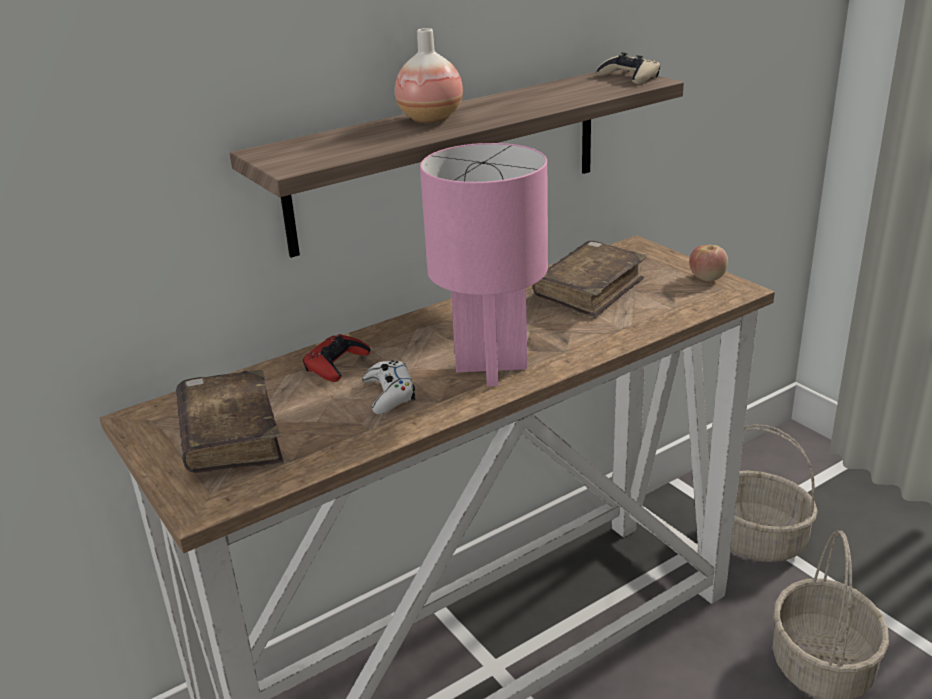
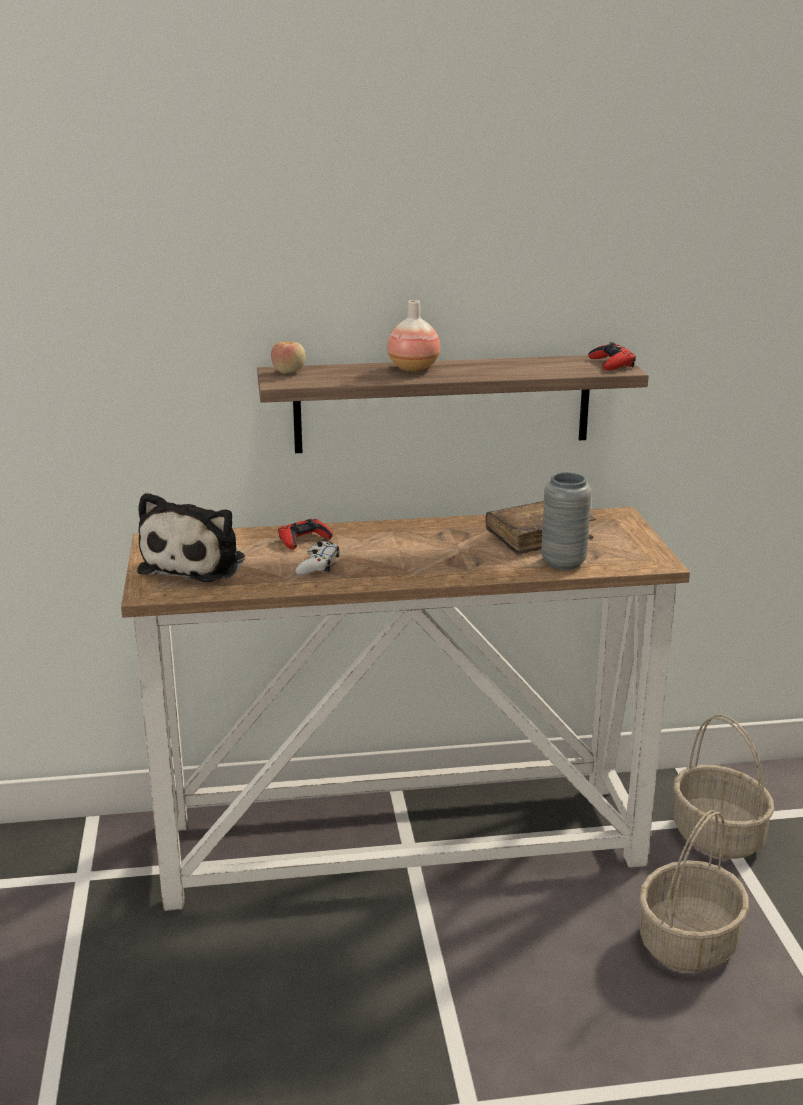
camera: 25 degrees right, 5 degrees down
(230, 437) = (197, 563): brown book -> plush toy
(490, 368) = (402, 567): pink table lamp -> none
(629, 77) = (611, 364): beige game controller -> red game controller
(649, 314) = (563, 562): none -> grey vase
(707, 278) = (646, 549): apple -> apple (289, 372)

